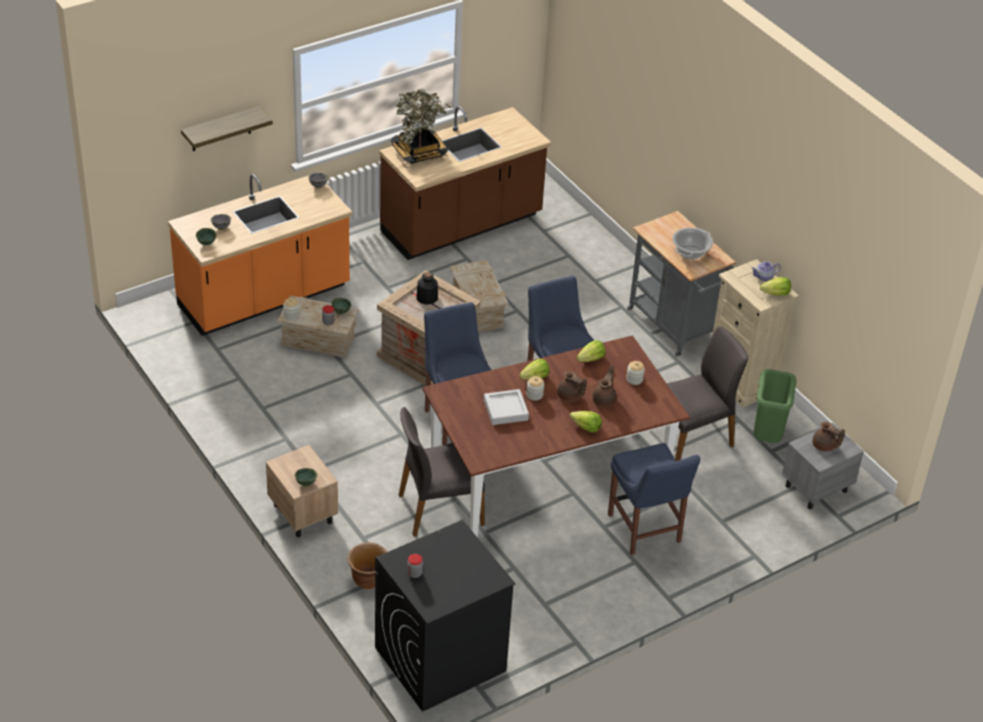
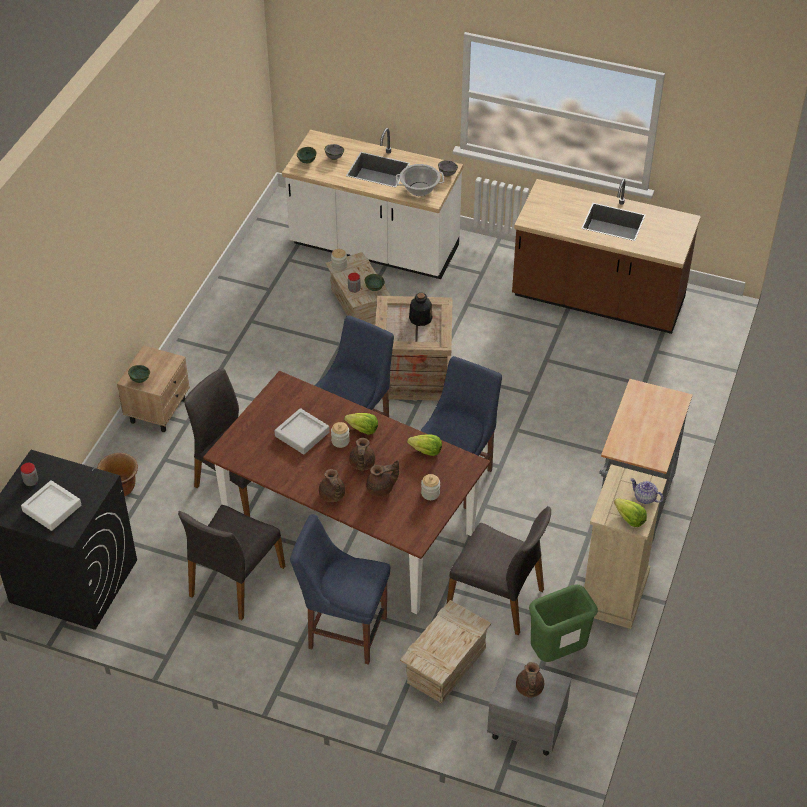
camera: 55 degrees right, 5 degrees up
(221, 129) = (383, 74): shelf -> none
(264, 298) = (374, 248): orange counter -> white counter
(419, 152) = (563, 200): potted plant -> none
(458, 575) = (52, 508): none -> white tray
(477, 311) = (502, 371): crate -> crate (446, 666)
(538, 564) = (235, 581): none -> grey chair
(586, 427) = (332, 496): lettuce -> brown teapot
(645, 531) = (343, 631): blue chair -> blue chair turned 75 degrees clockwise
(691, 253) = (640, 435): cooking pot -> cooking pot (419, 189)

